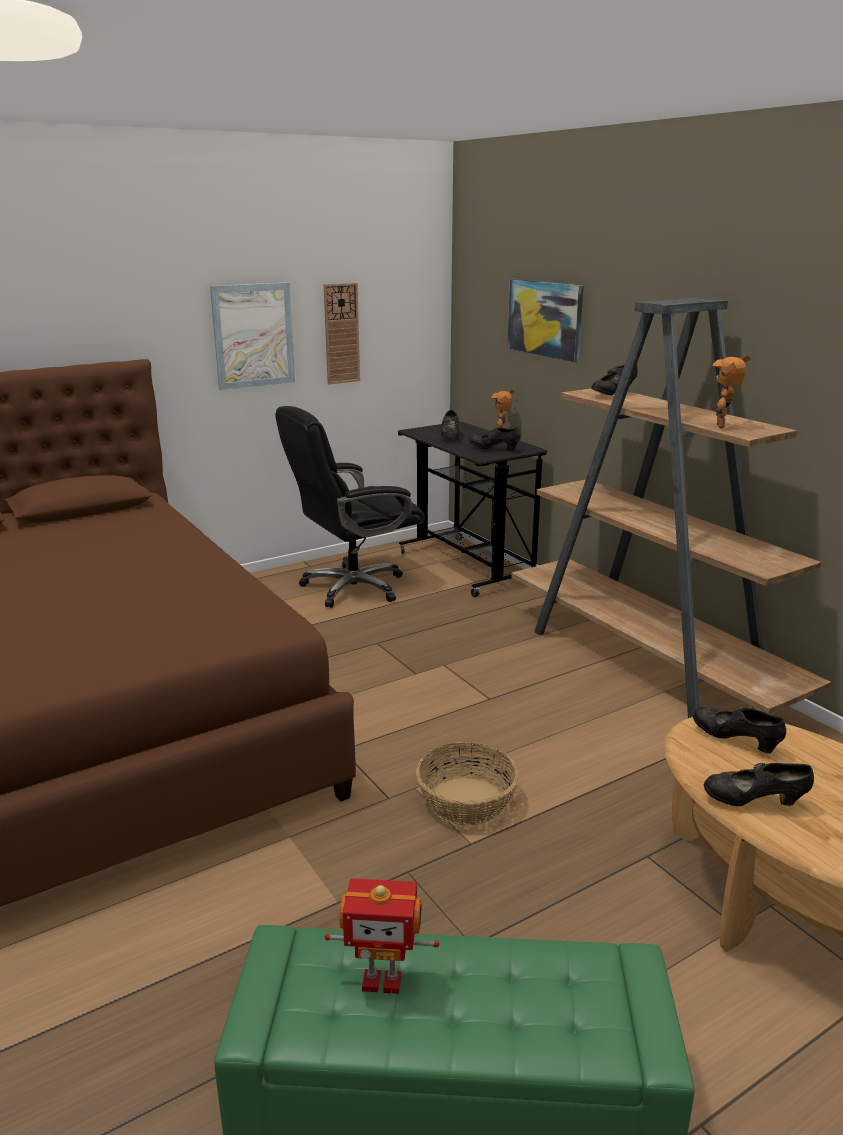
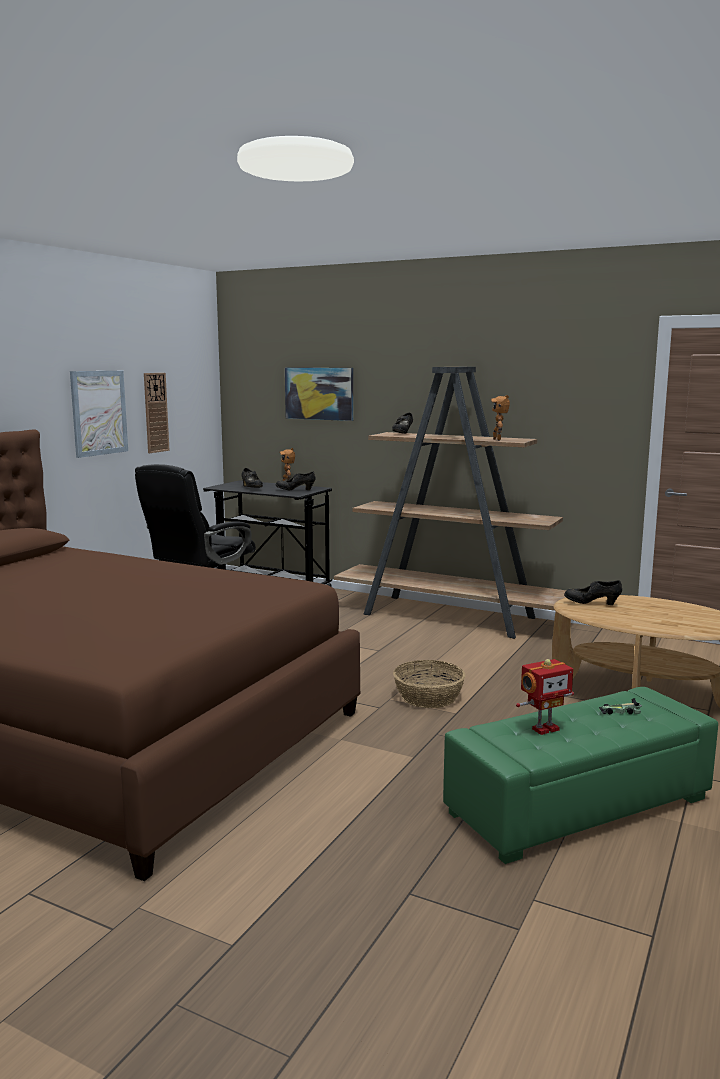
camera: 30 degrees left, 10 degrees down
(541, 992) = (620, 711): none -> toy car
(754, 802) = (631, 621): black shoe -> none

